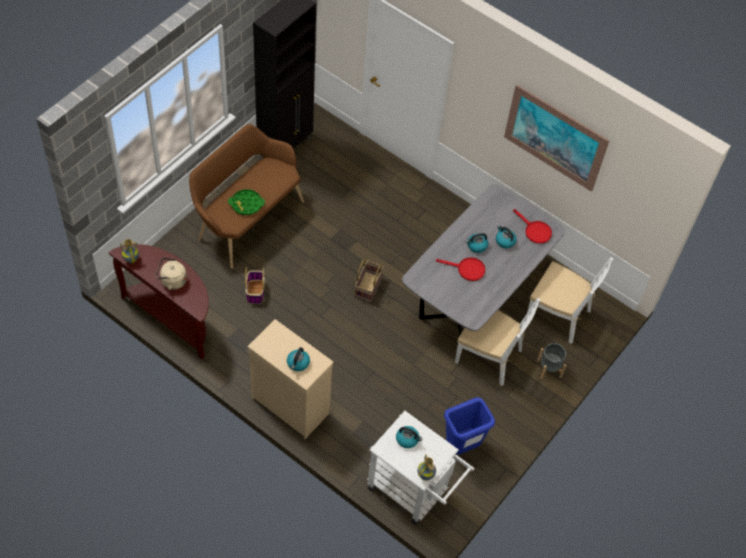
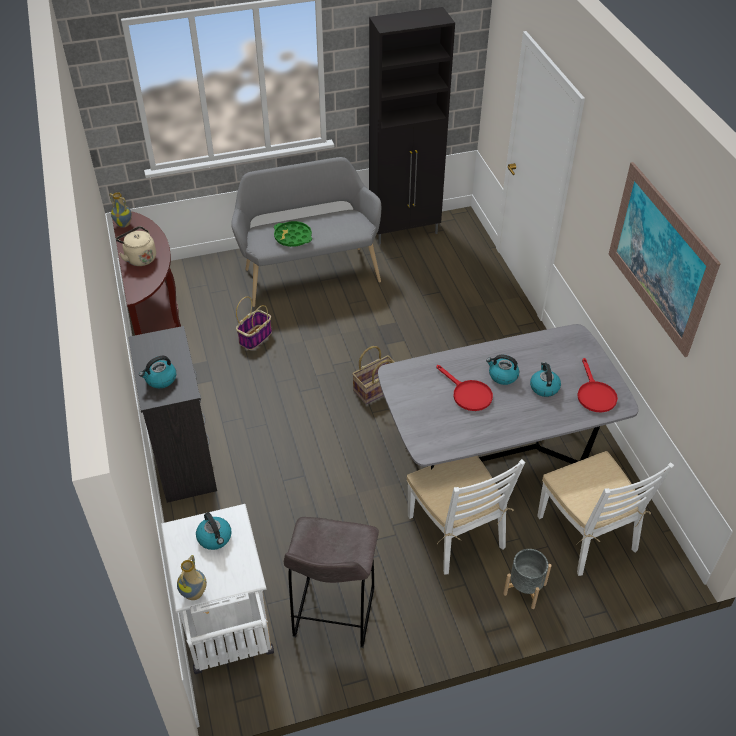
camera: 40 degrees right, 10 degrees down
(246, 219) = (309, 272): brown bench -> grey bench
(290, 405) = (185, 459): beige dresser -> black dresser
(461, 446) = (333, 615): blue trash can -> grey stool

